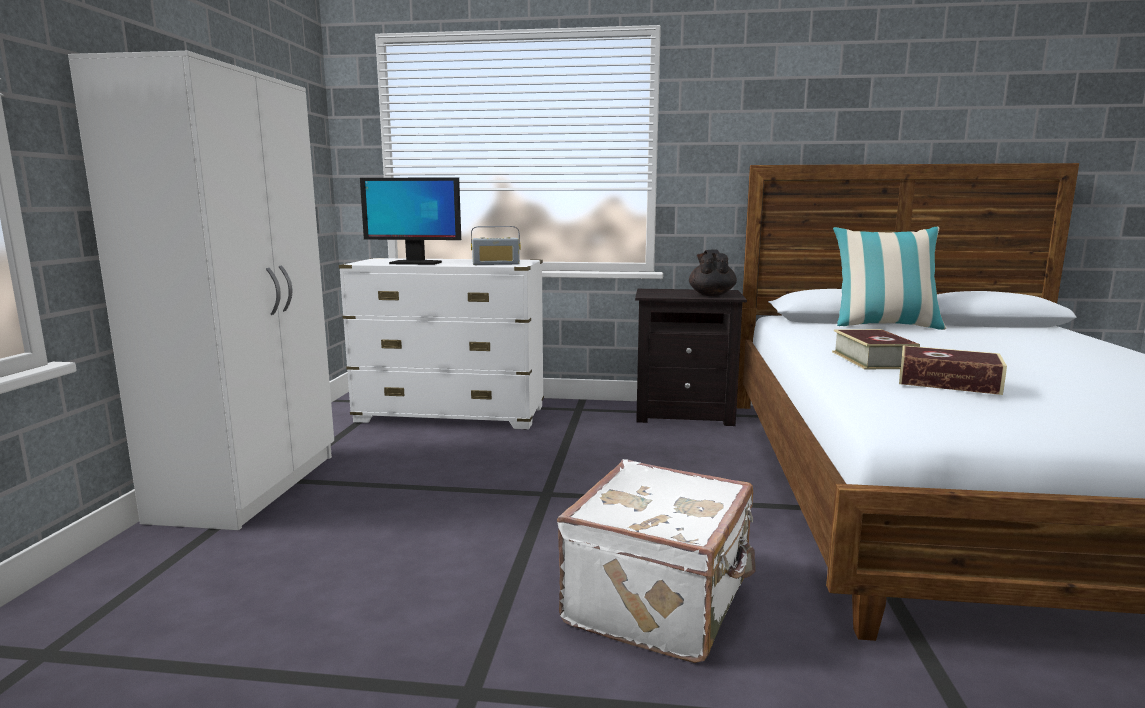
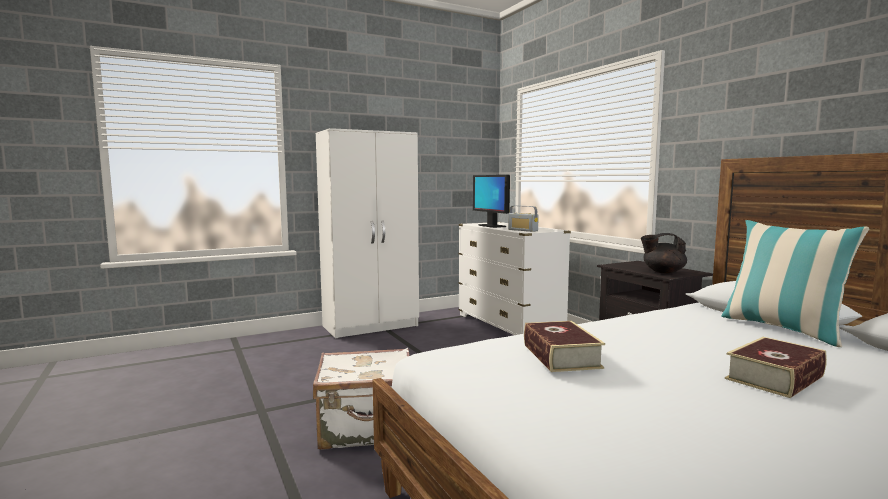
camera: 55 degrees right, 5 degrees down
(711, 294) = (663, 272): black teapot -> black teapot turned 135 degrees counterclockwise
(872, 360) = (604, 335): book -> book (775, 377)

